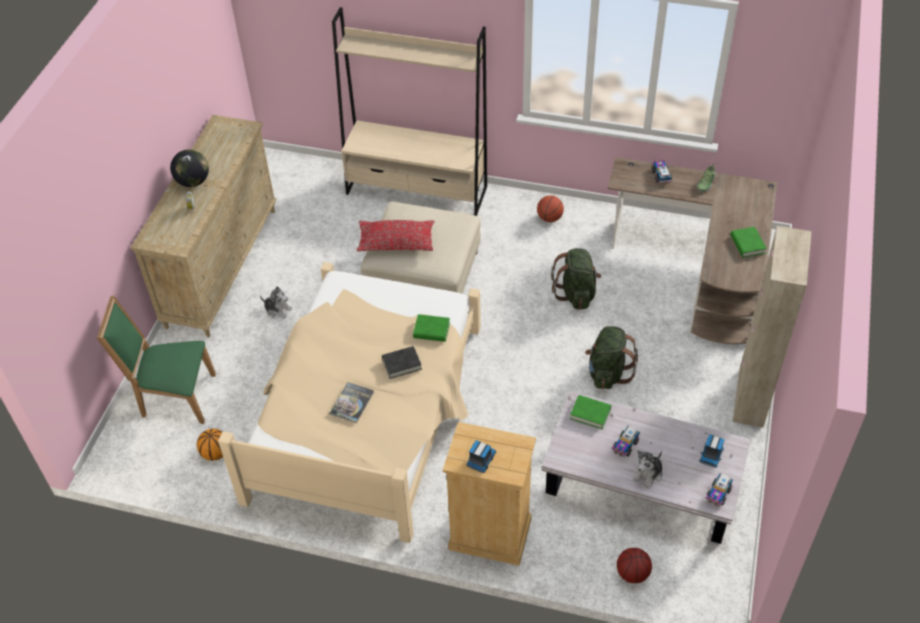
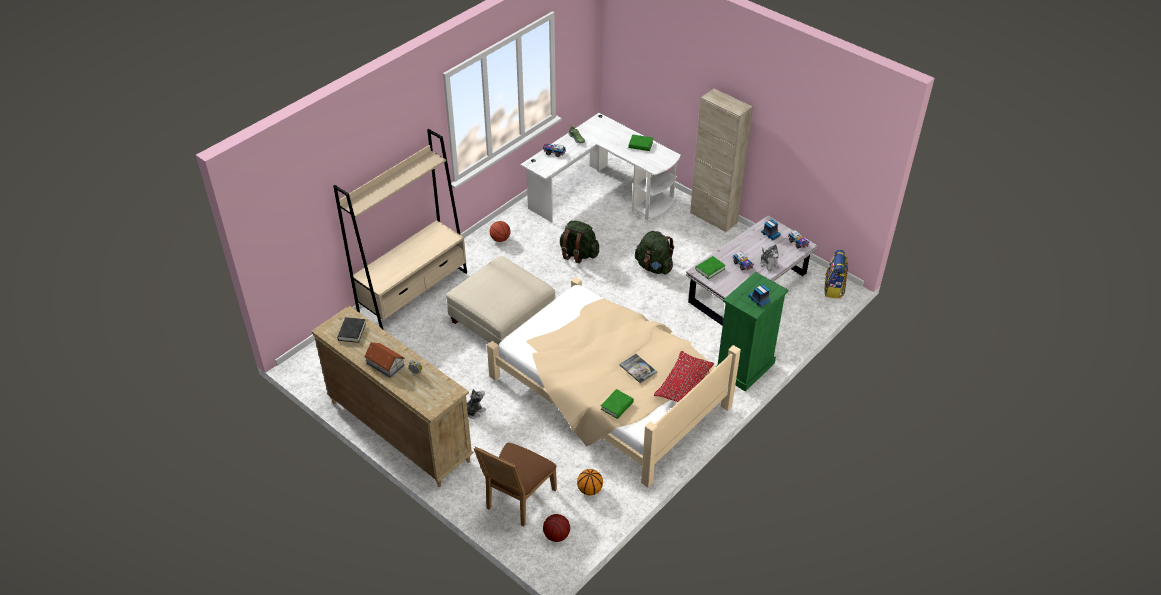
camera: 65 degrees left, 5 degrees down
(174, 397) = (517, 500): green chair -> brown chair
(193, 182) = (385, 364): globe -> toy house
(396, 242) = (496, 302): red pillow -> red pillow (683, 384)
(401, 364) = (621, 333): black book -> black book (352, 332)
(431, 330) = (600, 309): green book -> green book (617, 406)
(489, 534) = (744, 368): beige dresser -> green dresser
(632, 573) = (806, 317): basketball -> basketball (556, 535)
(700, 271) = (602, 194): brown desk -> white desk
(714, 590) = (834, 289): none -> backpack

